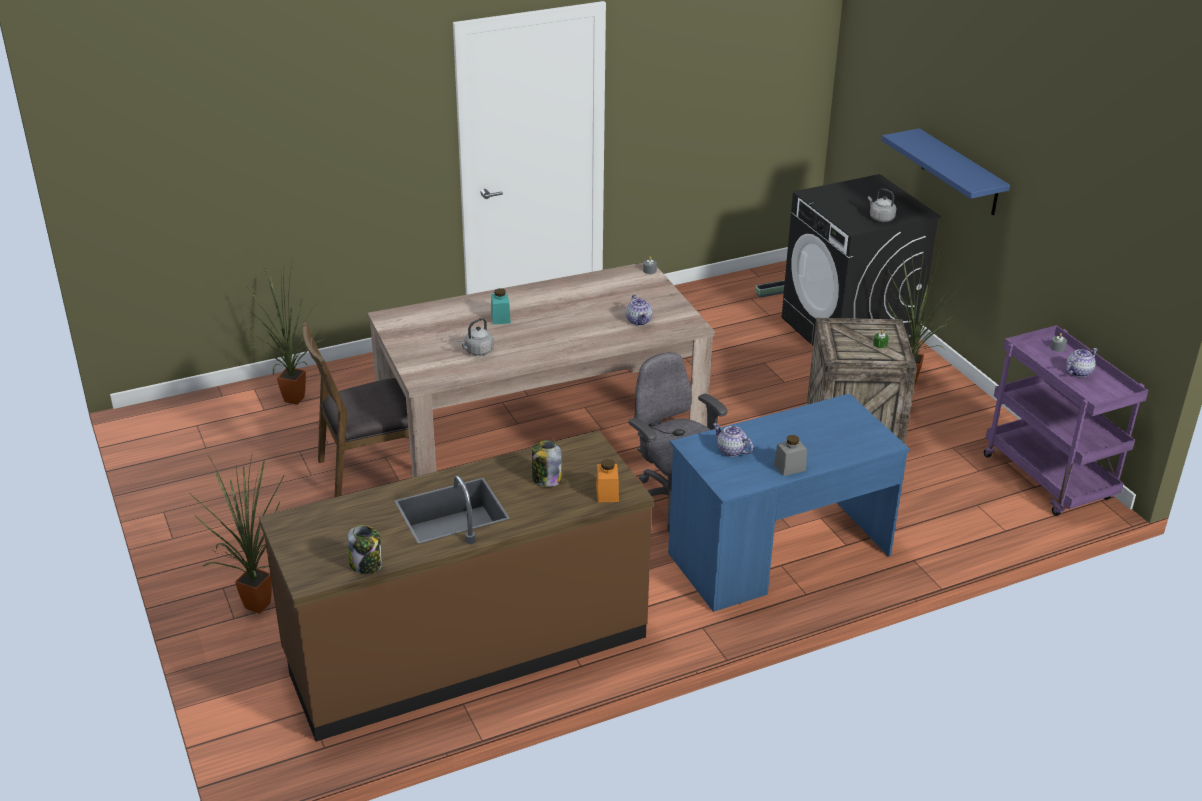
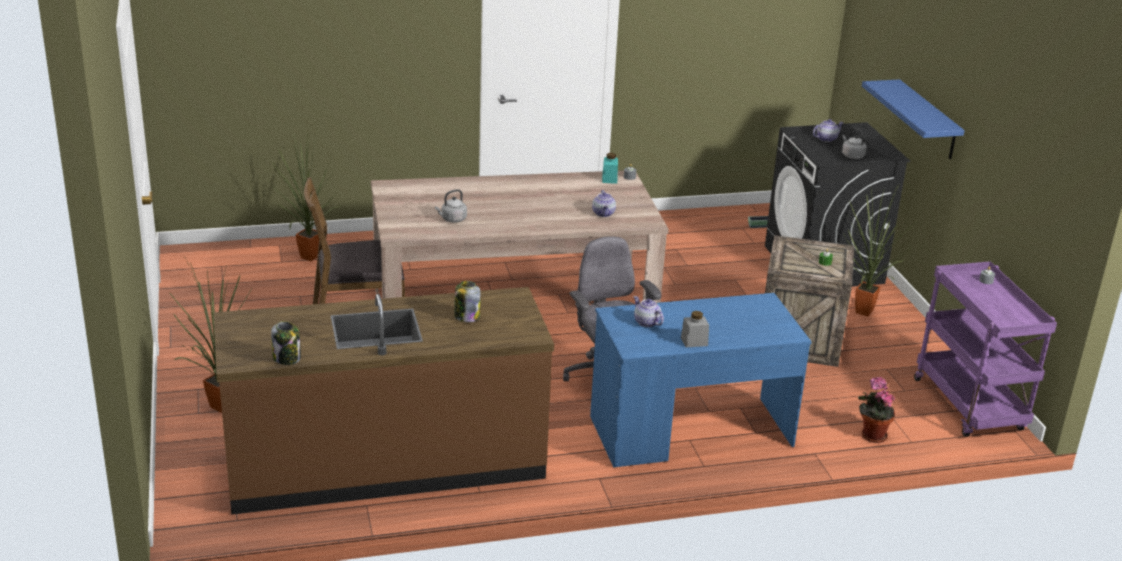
camera: 10 degrees right, 5 degrees down
(500, 318) = (483, 197): turquoise jar -> turquoise jar (609, 179)
(607, 493) = (515, 334): orange jar -> none
(963, 529) = (871, 435): none -> potted plant
(1078, 372) = (998, 302): teapot -> teapot (826, 139)

